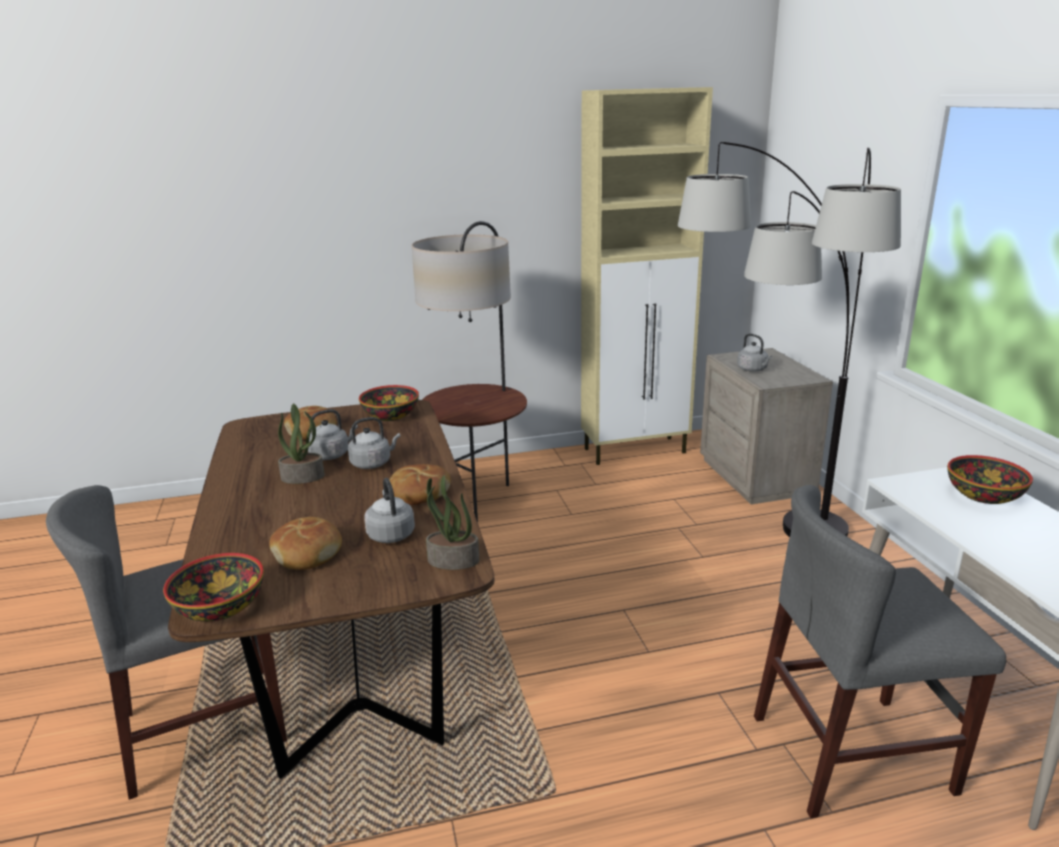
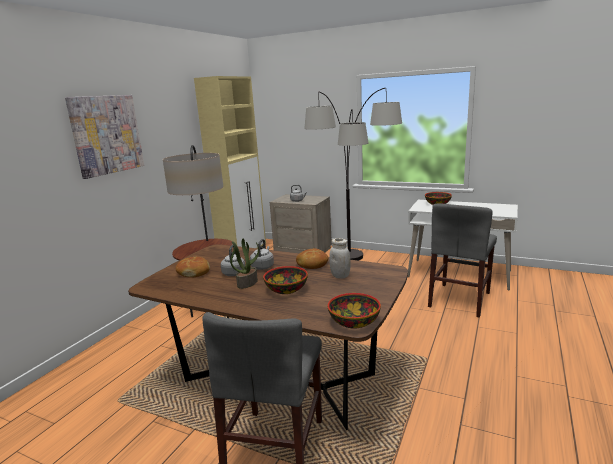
camera: 50 degrees left, 5 degrees down
(308, 553) = (331, 295): bread -> none
(375, 186) = (106, 134): none -> picture
(390, 534) = (340, 276): grey kettle -> white jar
(391, 415) = (216, 253): bowl -> bowl (286, 289)
(452, 561) = (381, 270): potted plant -> none

